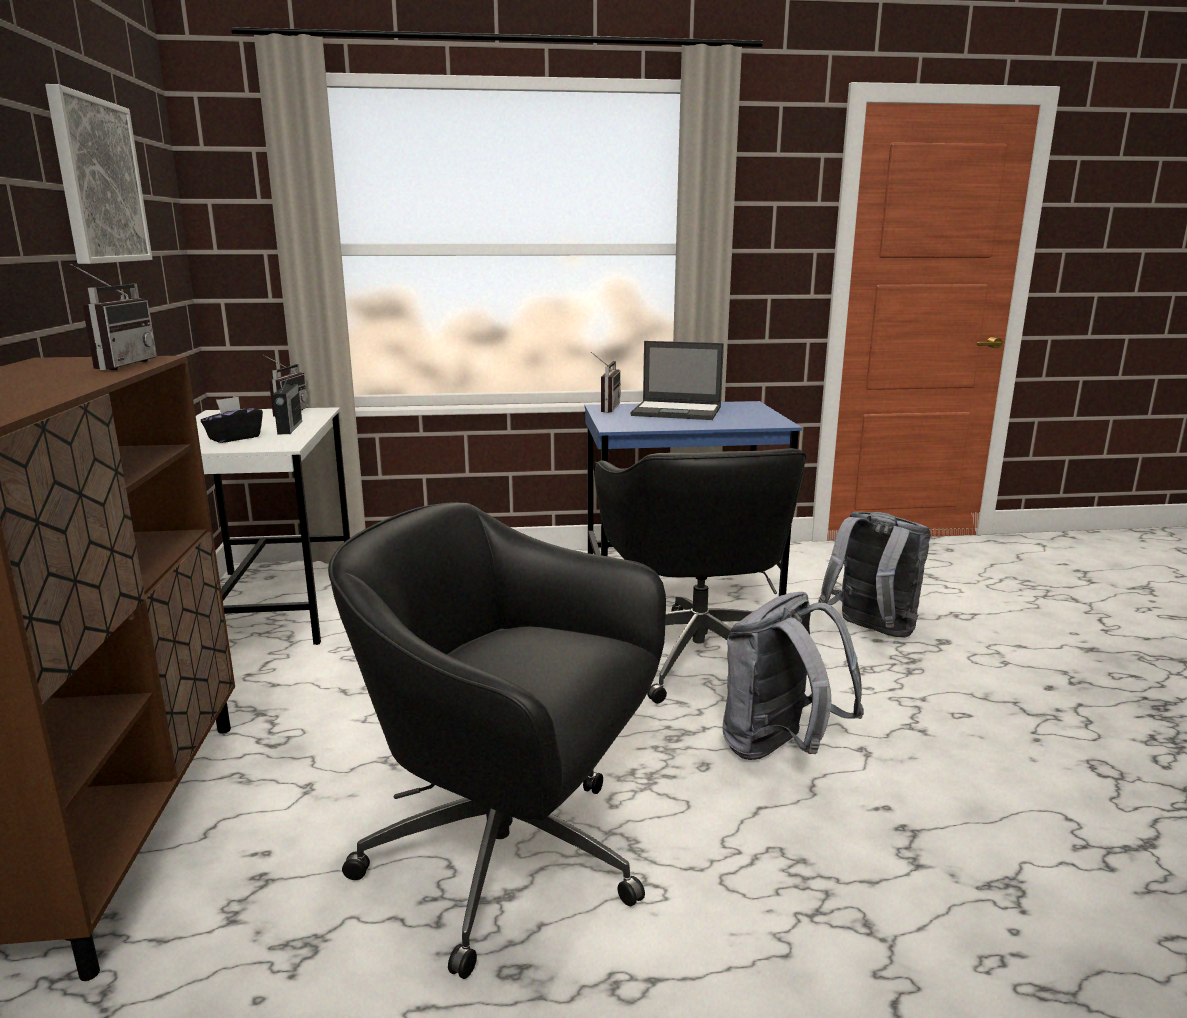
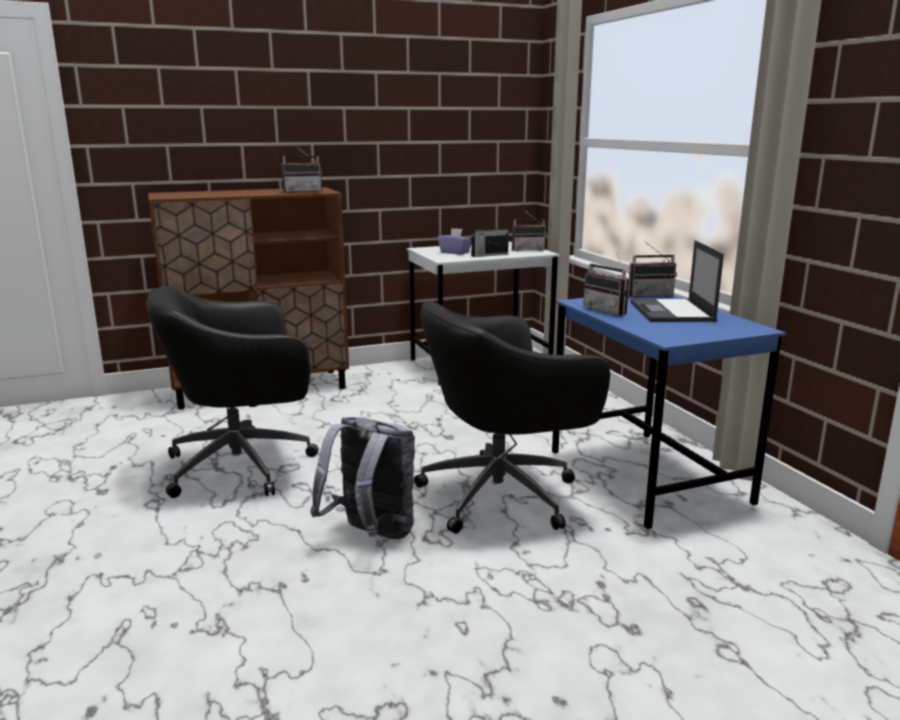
camera: 75 degrees right, 0 degrees up
(99, 181) = (428, 103): picture -> none
(234, 438) = (455, 252): black tissue box -> purple tissue box
(511, 860) = (244, 465): black office chair -> black office chair turned 120 degrees counterclockwise
(662, 424) = (608, 311): none -> radio
(870, 632) = (618, 580): grey backpack -> none

